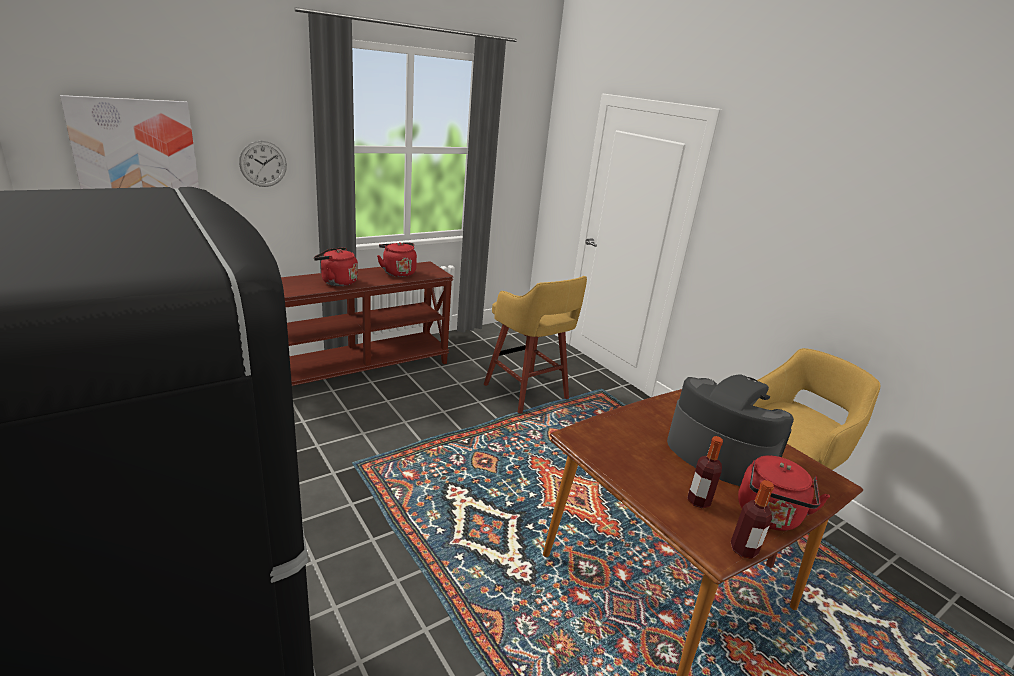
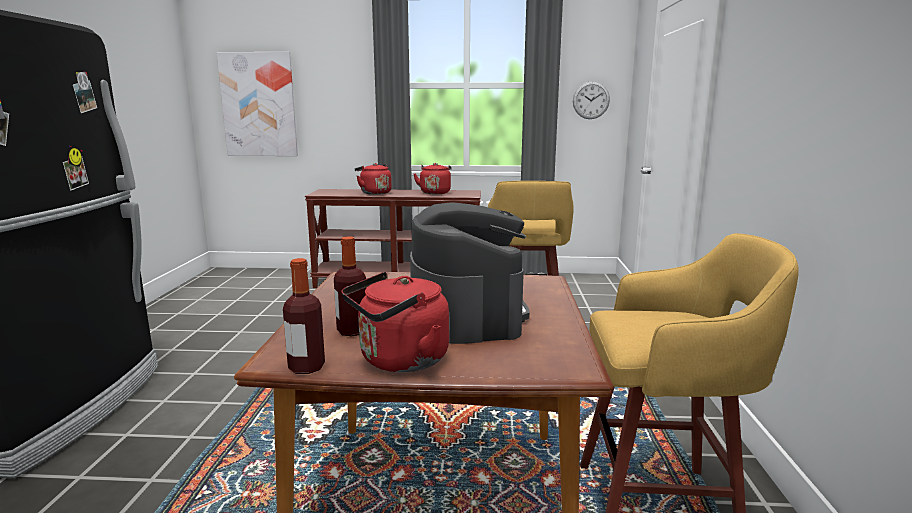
camera: 40 degrees right, 10 degrees down
(263, 164) = (341, 98): wall clock -> wall clock (591, 100)

